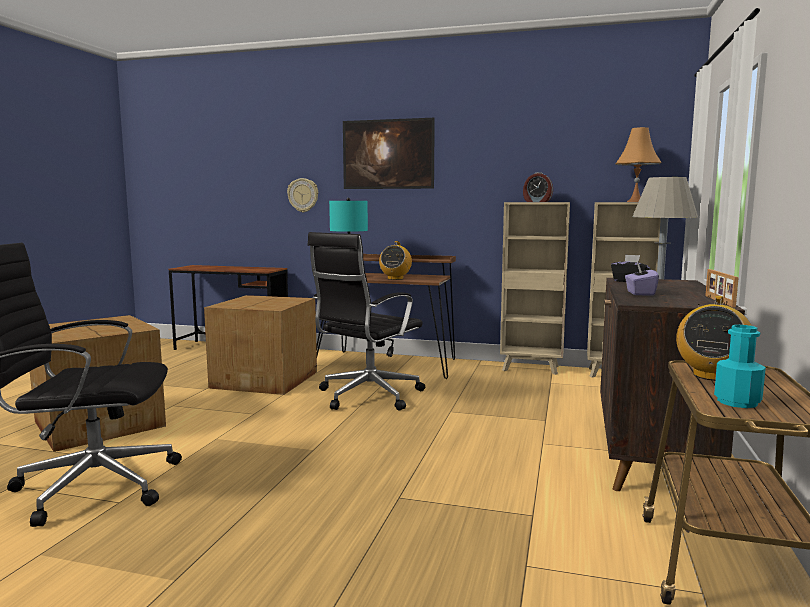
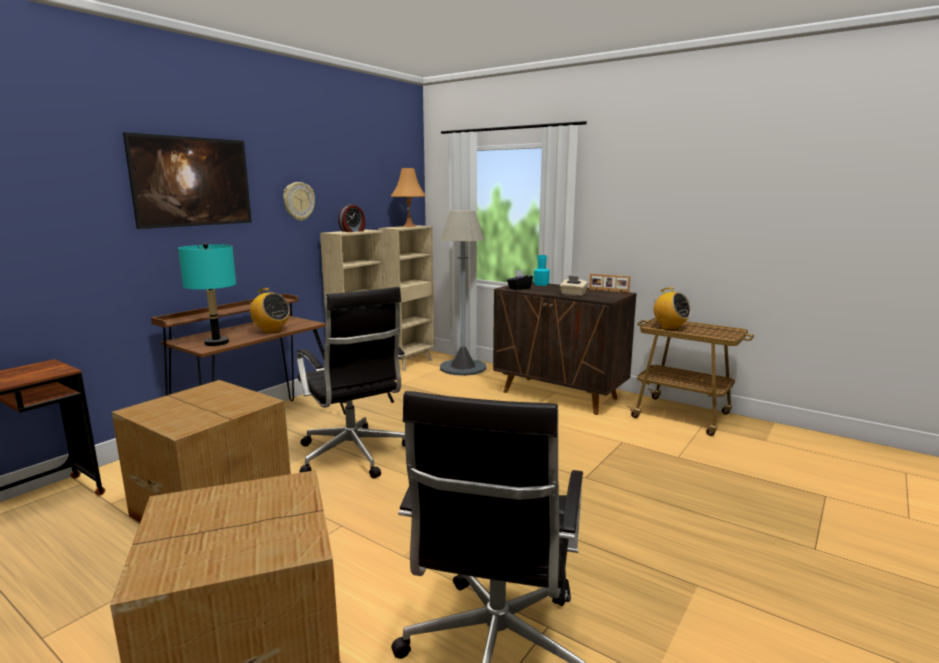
camera: 70 degrees left, 5 degrees up
(303, 195) = (66, 242): wall clock -> wall clock (298, 201)
(640, 293) = (573, 294): purple tissue box -> beige tissue box
(737, 402) = (714, 333): turquoise bottle -> turquoise bottle (541, 284)

